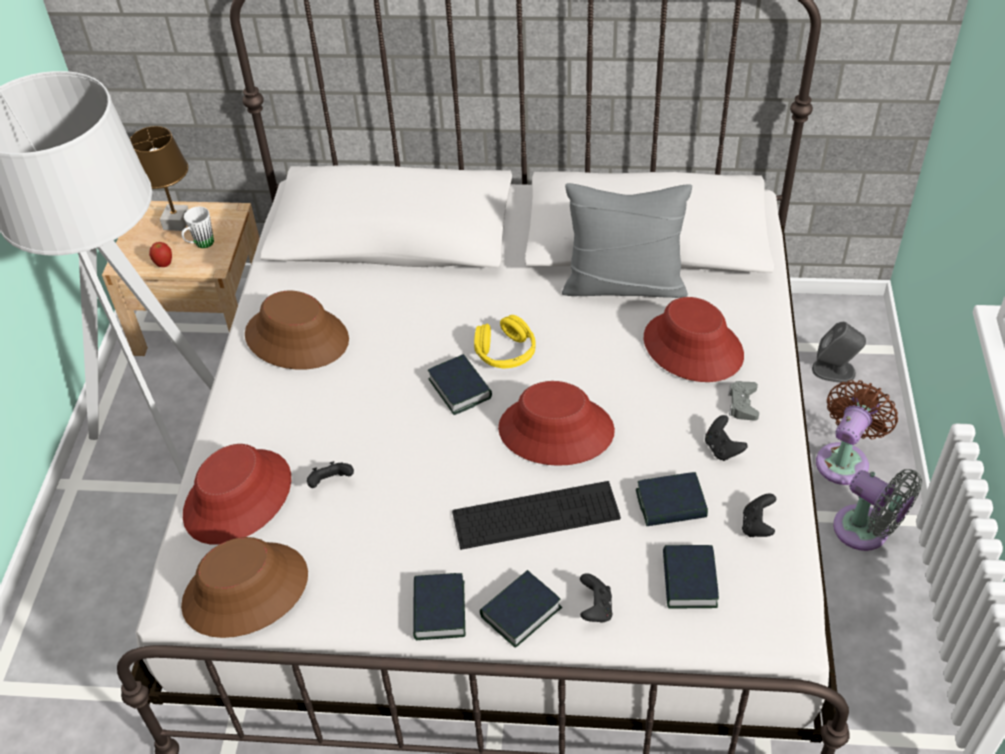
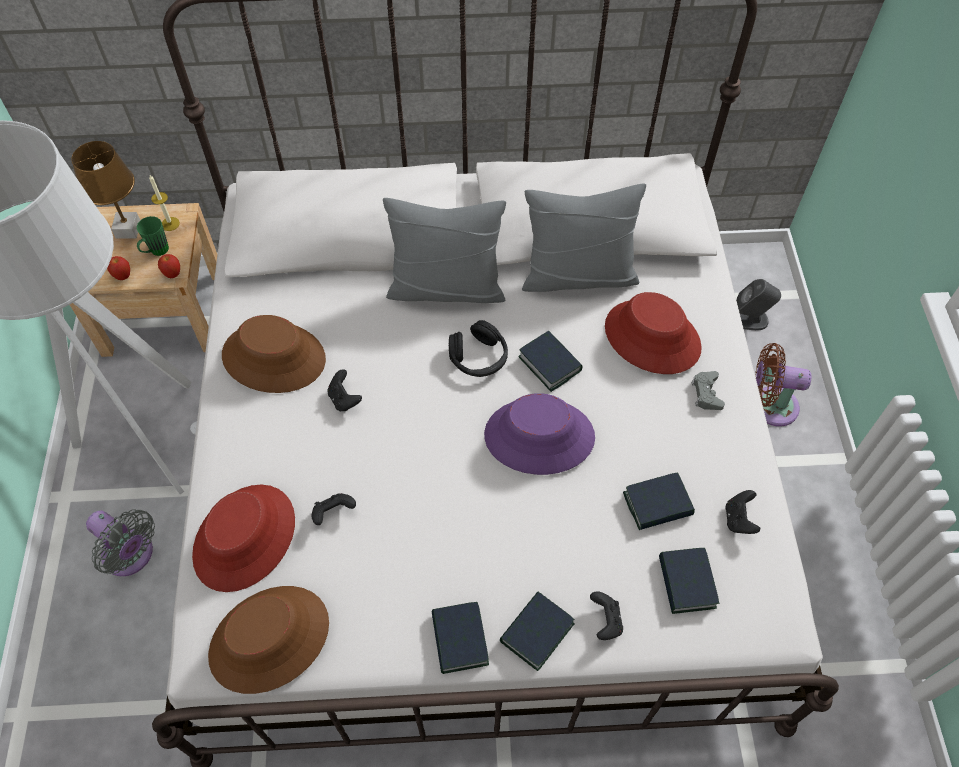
camera: 10 degrees left, 10 degrees up
(201, 245) = (156, 252): white mug -> green mug
(213, 266) = (173, 274): none -> apple
(219, 220) = (170, 224): none -> candle
(460, 388) = (441, 399): book -> book (549, 364)
(484, 287) = (446, 288): none -> grey pillow
(505, 353) = (478, 357): yellow headphones -> black headphones
(536, 515) = (534, 528): keyboard -> none
(556, 431) = (539, 437): red hat -> purple hat
(722, 449) = (695, 442): black game controller -> black game controller (344, 399)
(844, 459) = (769, 405): brown fan -> brown fan turned 105 degrees counterclockwise
(866, 532) = (797, 473): grey fan -> grey fan (131, 556)

